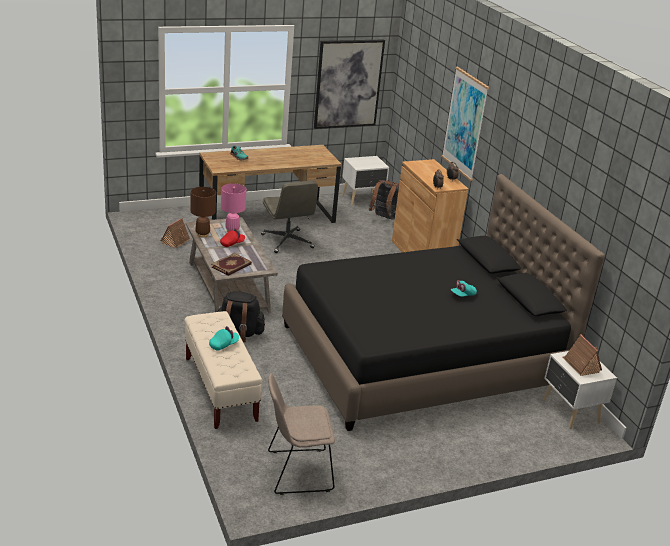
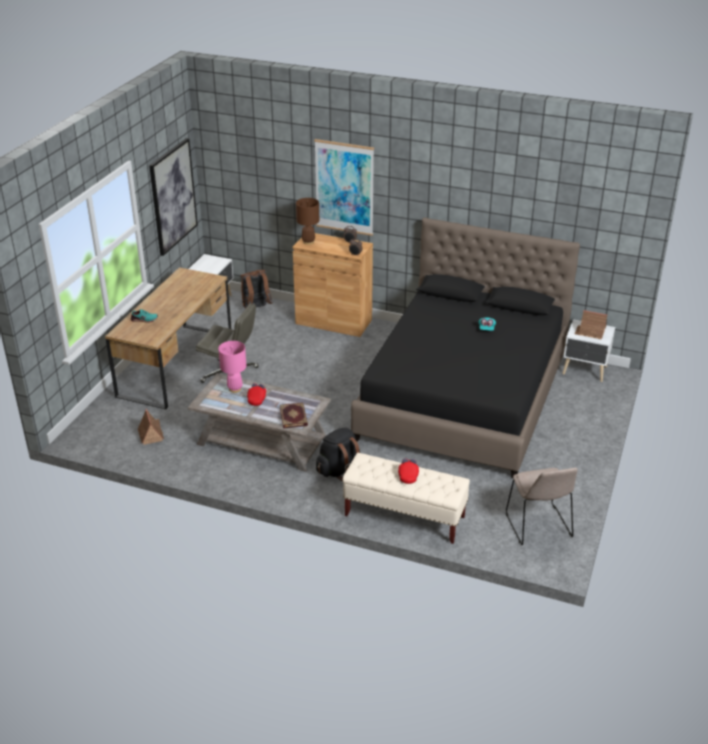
camera: 45 degrees left, 5 degrees up
(202, 234) = (221, 407): brown table lamp -> brown table lamp (308, 242)
(224, 345) = (408, 475): turquoise cap -> red cap
(296, 471) = (539, 527): beige chair -> beige chair turned 45 degrees counterclockwise

